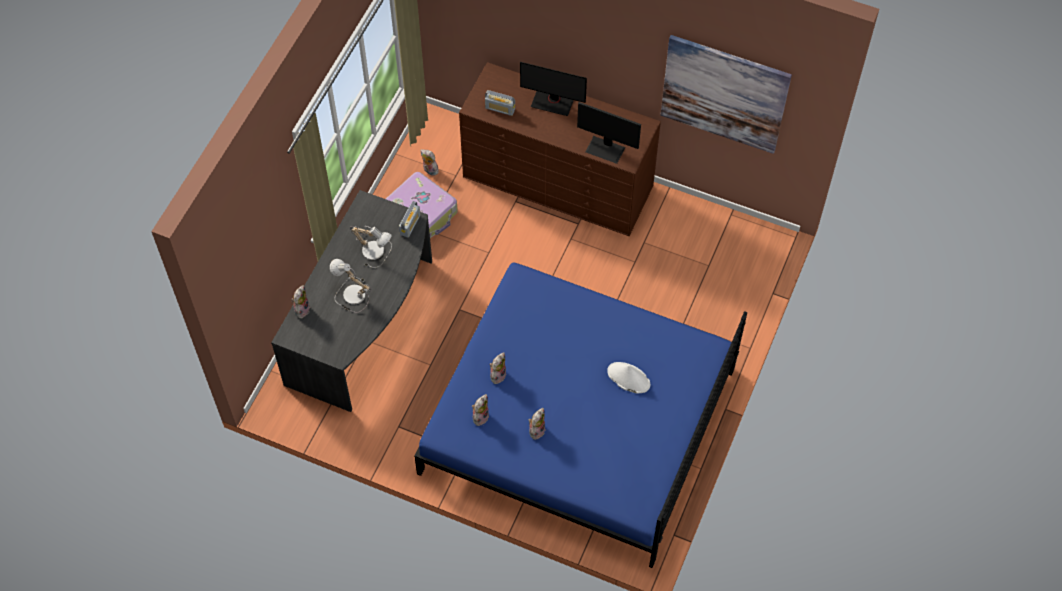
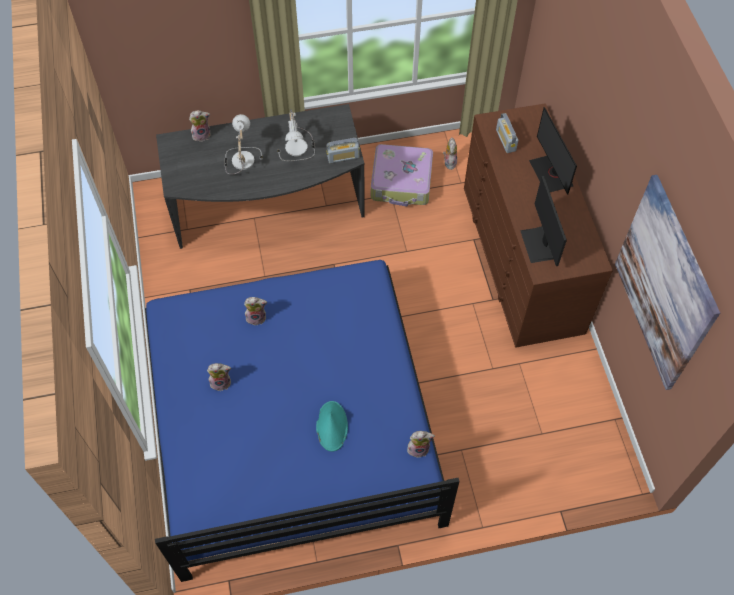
camera: 55 degrees right, 0 degrees up
(480, 416) = (204, 329): plush toy -> plush toy (418, 448)
(628, 378) = (331, 426): white hat -> turquoise hat

